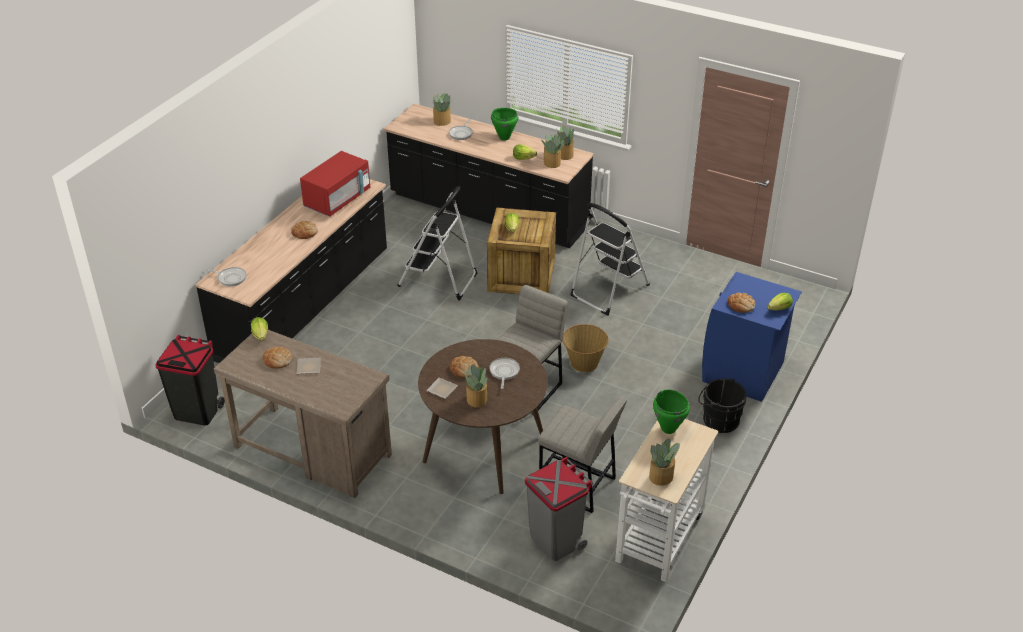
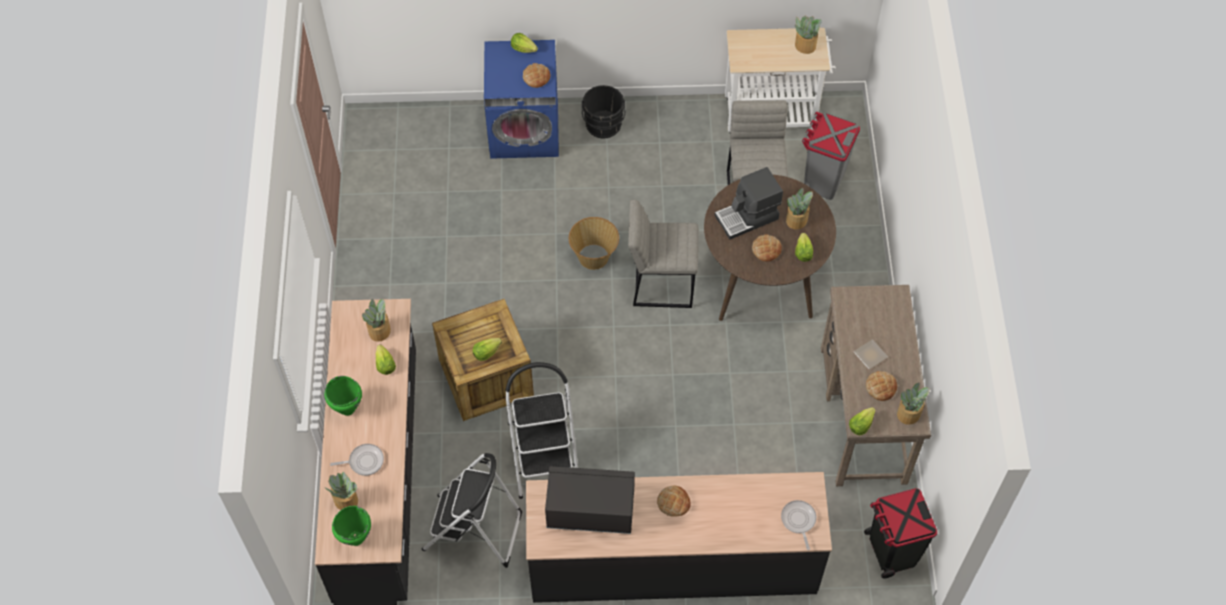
camera: 120 degrees left, 20 degrees up
(338, 199) = (590, 510): red microwave -> black microwave
(442, 388) = (803, 253): plate -> lettuce
(504, 372) = (747, 217): frying pan -> coffee machine
(565, 155) = (354, 326): potted plant -> potted plant (909, 414)
(608, 291) = (464, 286): step ladder -> step ladder (475, 532)
(668, 428) = (748, 60): green cooking pot -> green cooking pot (355, 538)

